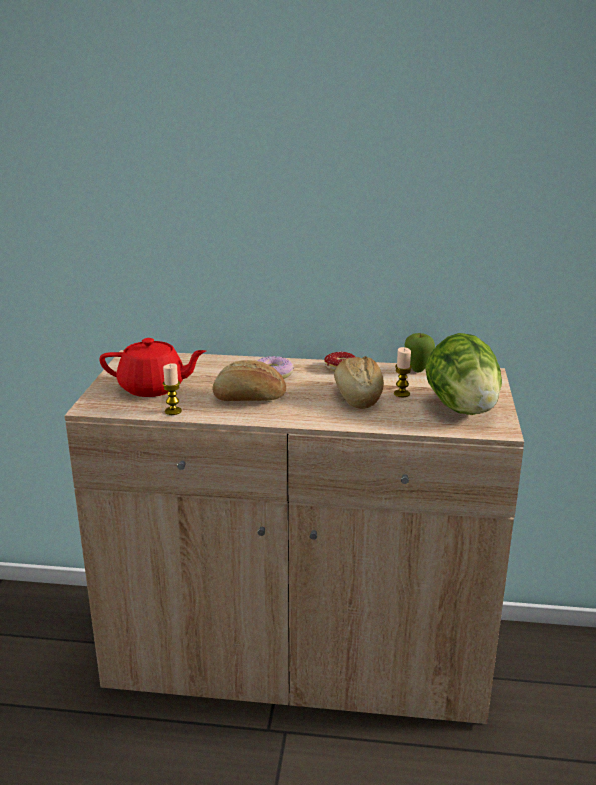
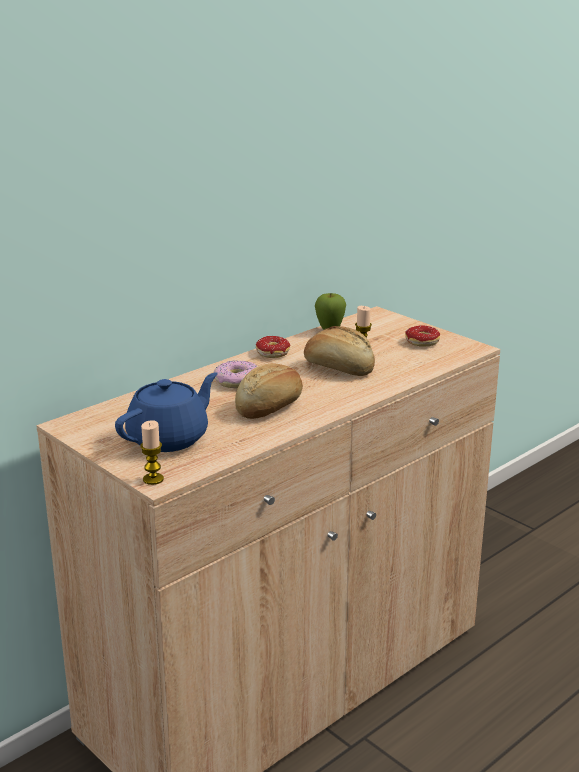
camera: 50 degrees left, 0 degrees up
(153, 388) = (169, 438): red teapot -> blue teapot
(173, 411) = (239, 446): candle -> candle (153, 479)
(462, 408) = (420, 344): lettuce -> donut

